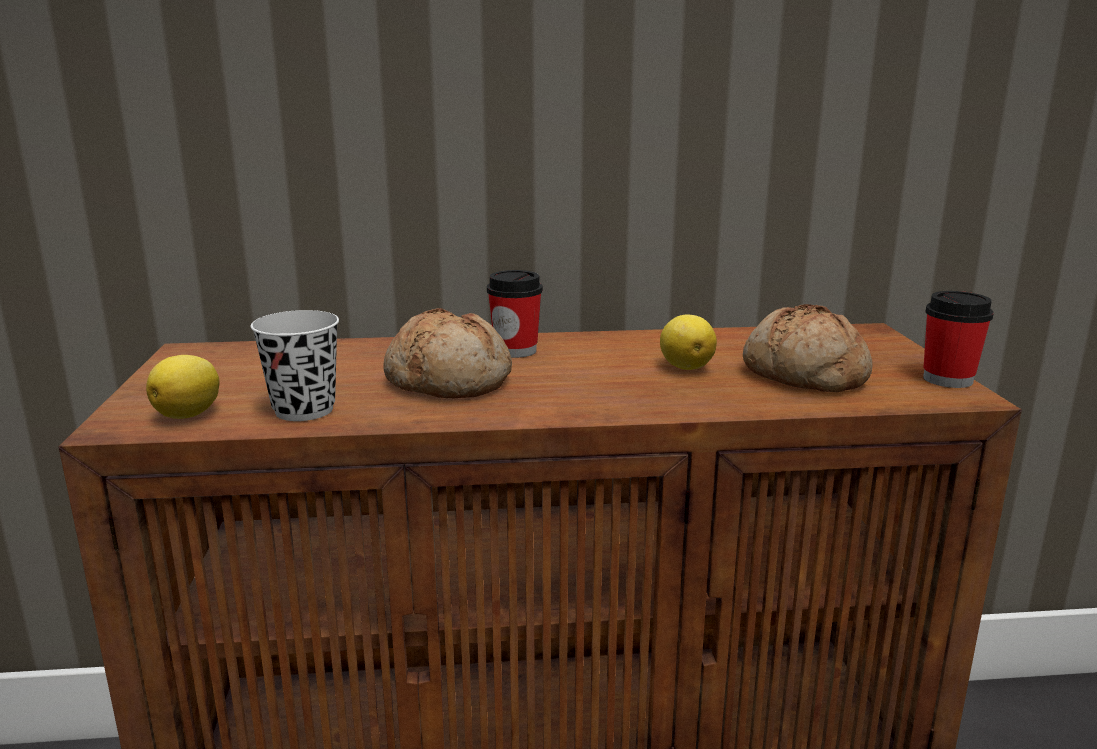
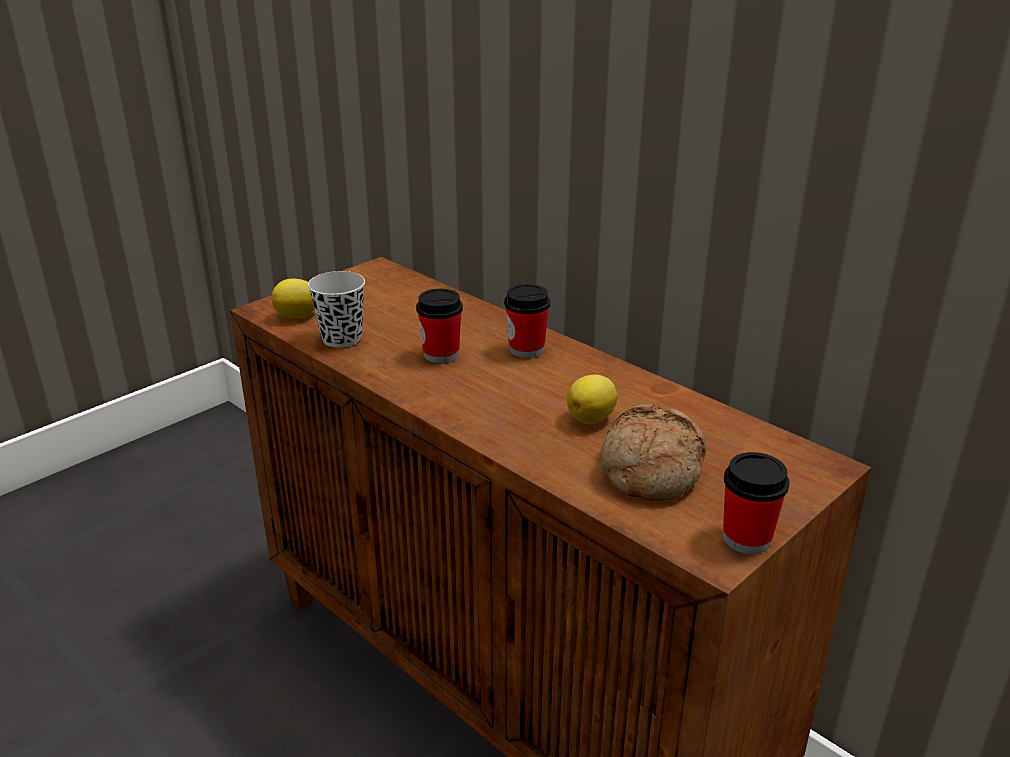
camera: 50 degrees right, 10 degrees up
(450, 381) = (441, 355): bread -> cup

